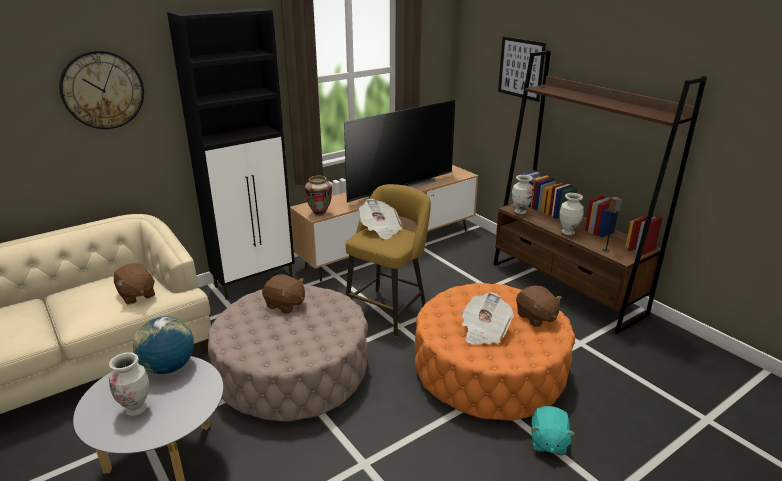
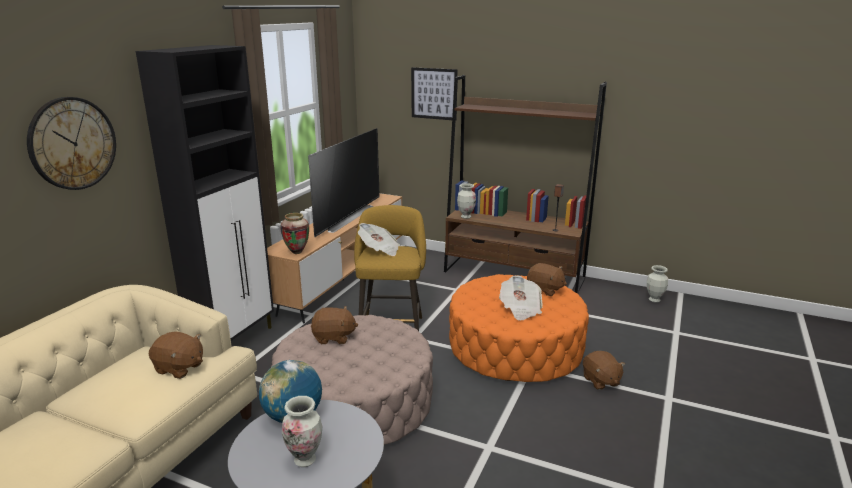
camera: 30 degrees left, 5 degrees down
(548, 442) = (600, 381): turquoise plush toy -> brown plush toy
(568, 232) = (516, 224): vase -> vase (654, 300)

